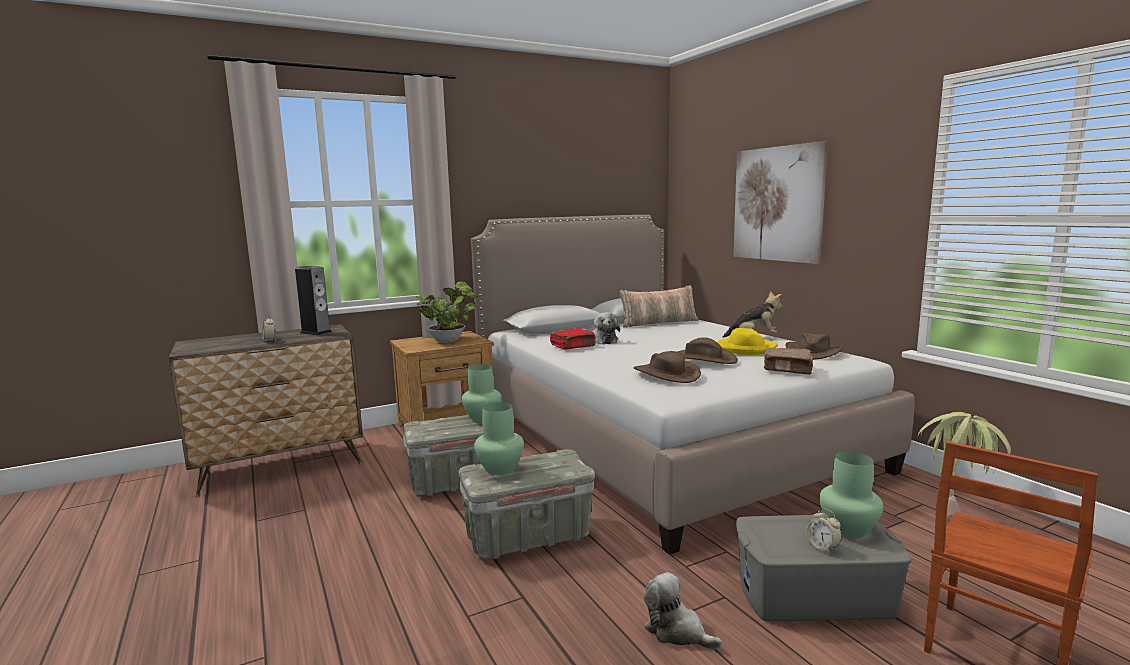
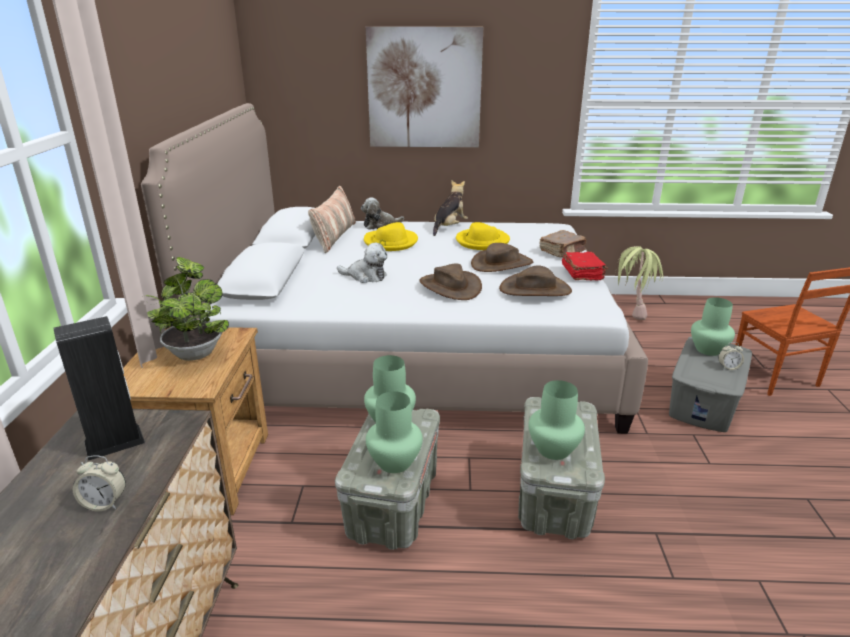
camera: 60 degrees left, 15 degrees up
(436, 429) = (393, 462): none -> green vase
(573, 346) = (368, 295): red book -> red book (582, 274)
(677, 631) = (728, 471): plush toy -> plush toy (380, 225)
(679, 333) = (390, 242): none -> yellow hat
(813, 352) = (522, 229): brown hat -> brown hat (450, 287)

